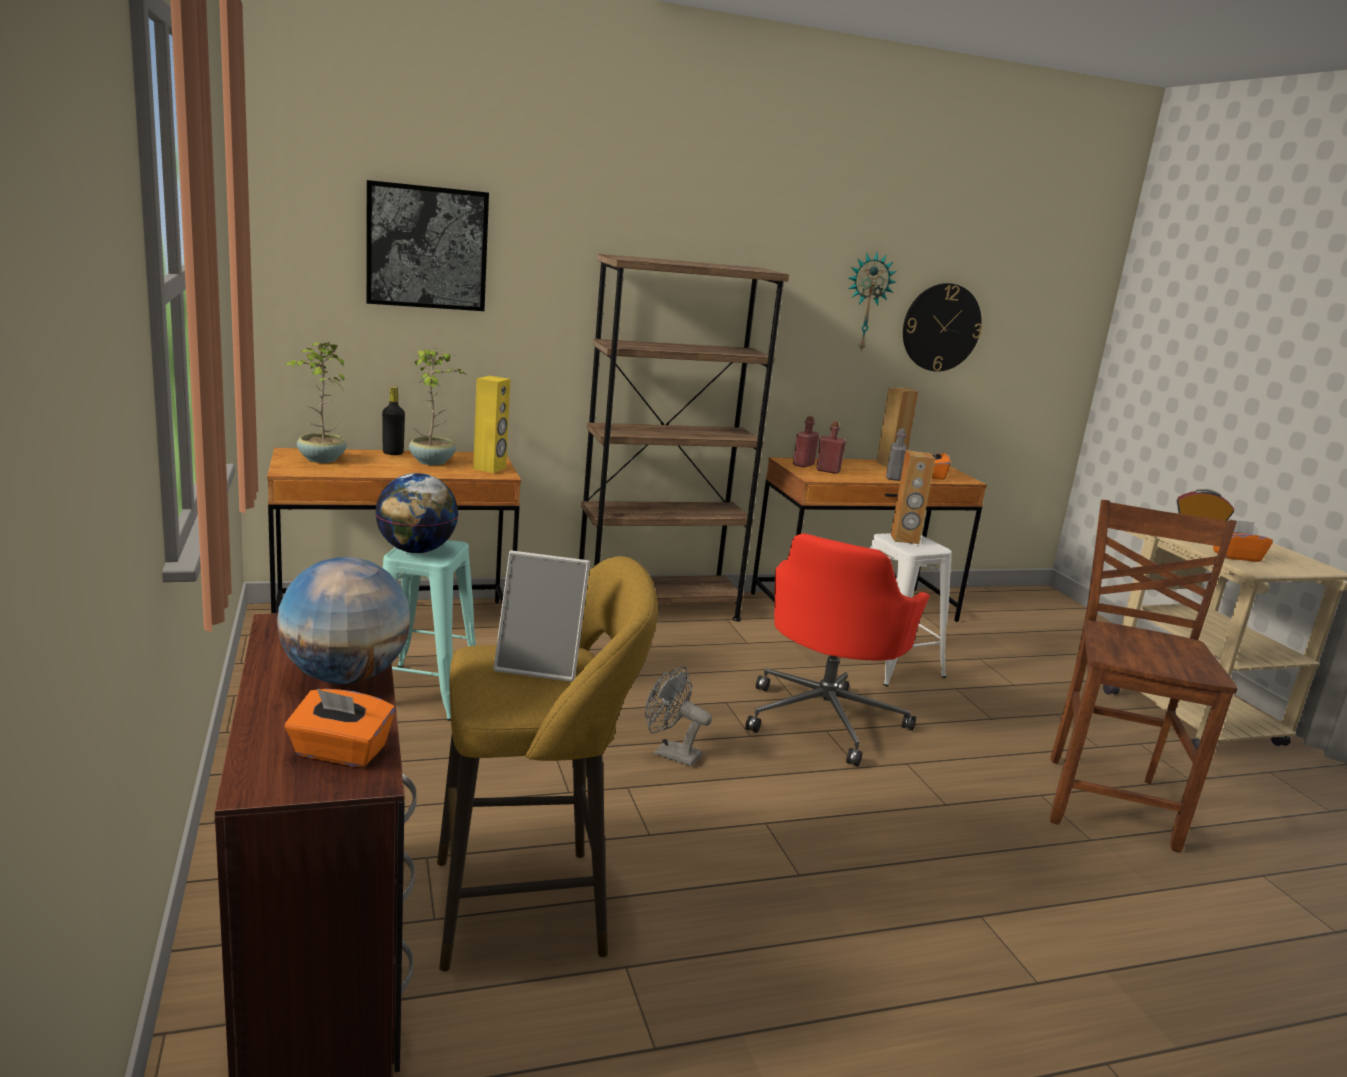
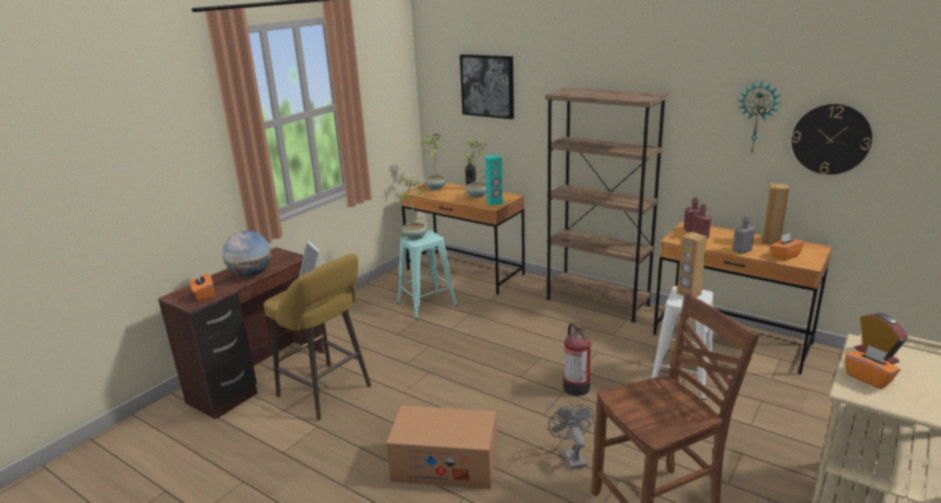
camera: 55 degrees right, 5 degrees up
(416, 550) = (416, 237): globe -> potted plant
(490, 468) = (494, 203): yellow speaker -> turquoise speaker
(670, 754) = (470, 367): grey fan -> grey fan (571, 456)
(825, 719) = (575, 386): red office chair -> fire extinguisher
(886, 891) = (445, 464): none -> cardboard box

